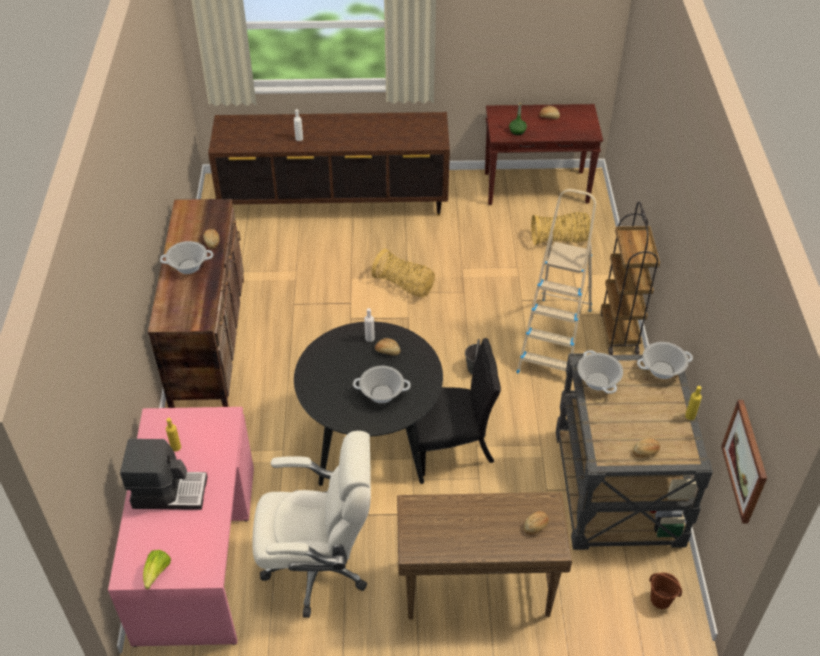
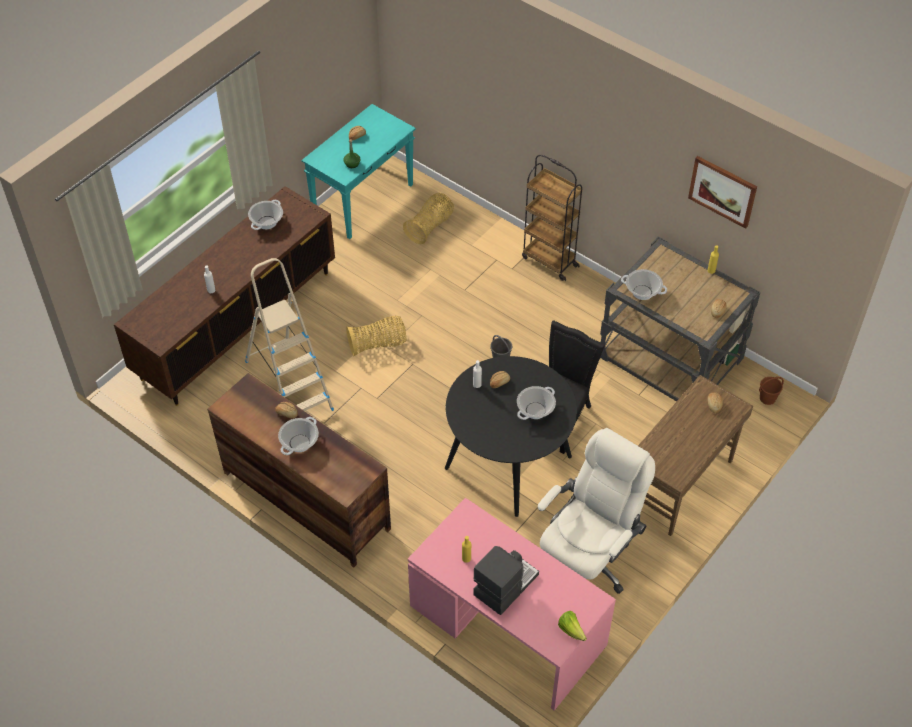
camera: 50 degrees left, 5 degrees up
(537, 188) = (363, 200): brown console table -> turquoise console table
(555, 340) = (520, 299): beige step ladder -> beige step ladder (289, 385)
(662, 369) = (663, 255): cooking pot -> cooking pot (266, 222)
(745, 461) = (802, 265): picture -> picture (722, 191)

